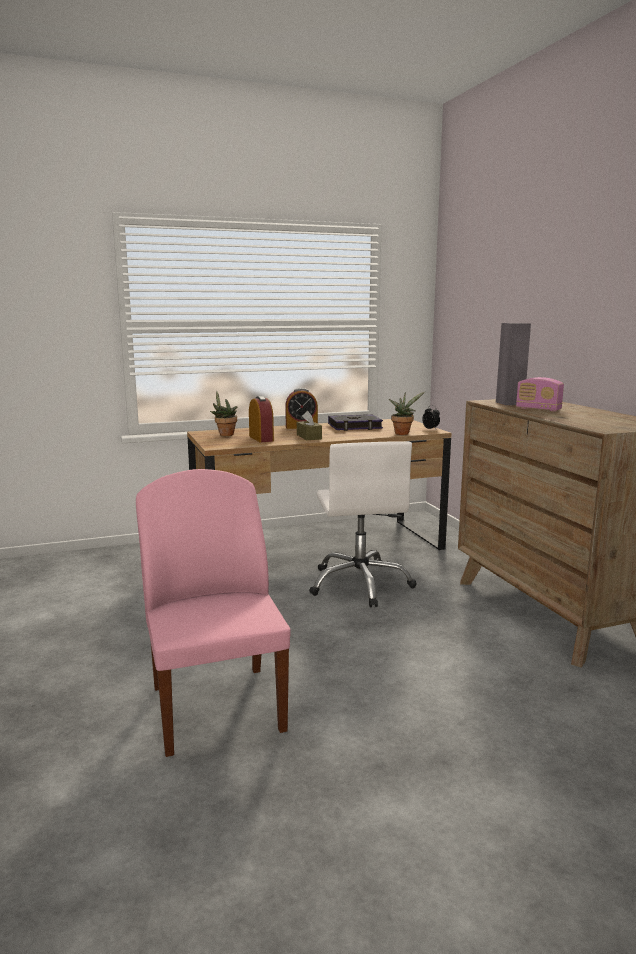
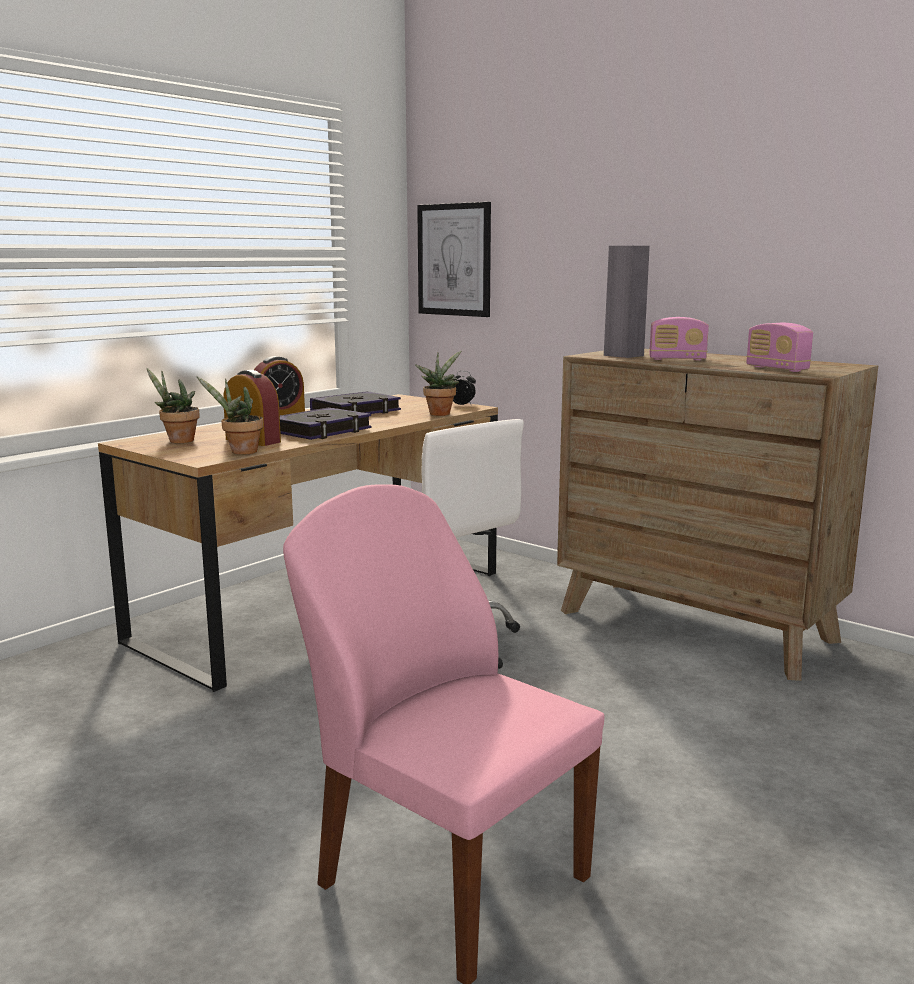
camera: 30 degrees left, 0 degrees up
(241, 444) = (240, 452): none -> potted plant
(309, 437) = (321, 431): brown tissue box -> book
(454, 327) = (454, 260): none -> picture
(588, 422) = (777, 369): none -> radio

